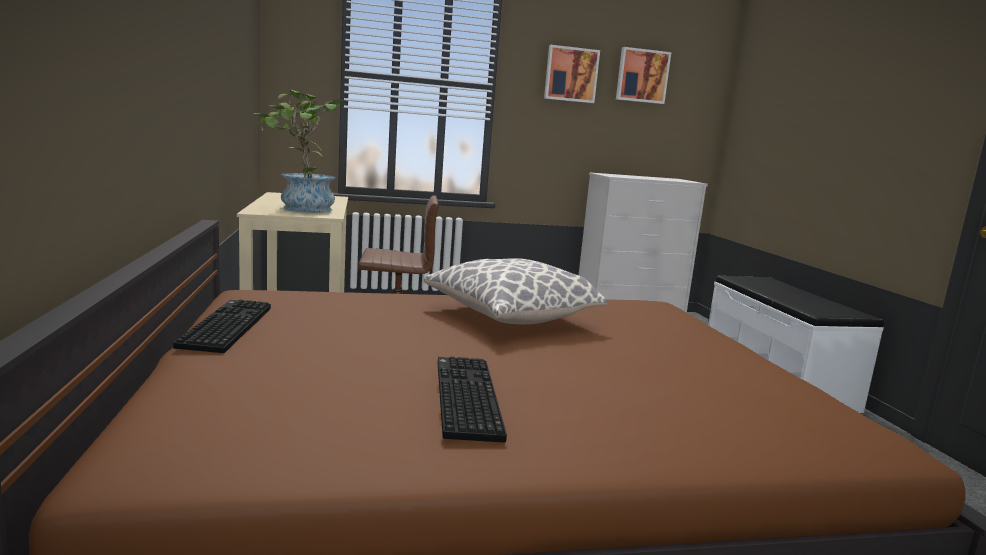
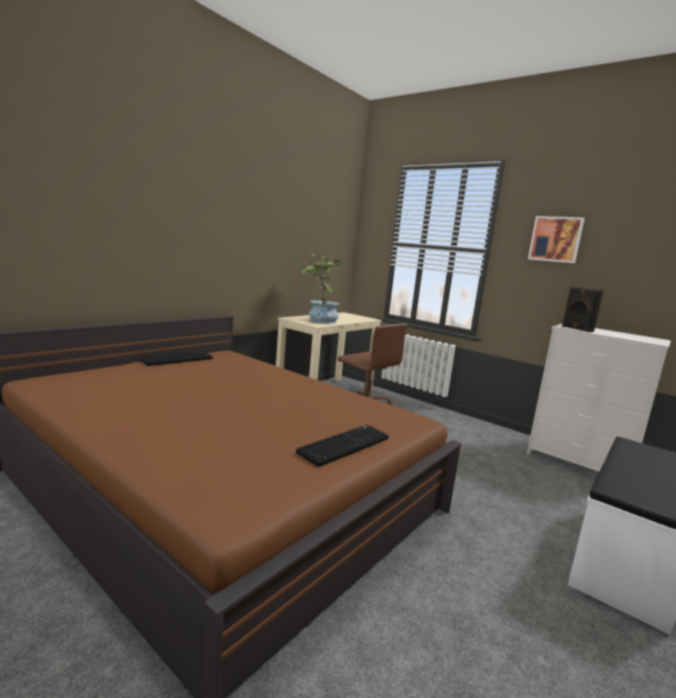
camera: 50 degrees right, 0 degrees up
(463, 397) = (151, 404): keyboard -> keyboard (344, 445)
(510, 317) = (293, 392): pillow -> none
(627, 177) = (576, 329): none -> black speaker
(642, 76) = (632, 238): picture -> none

